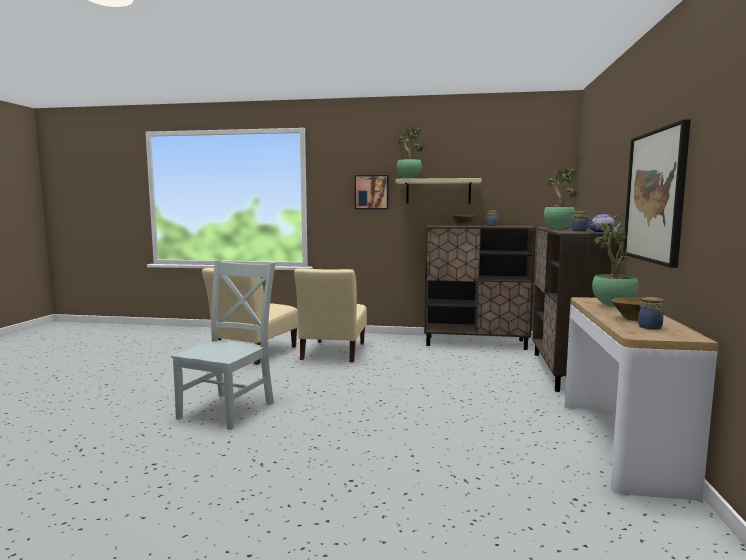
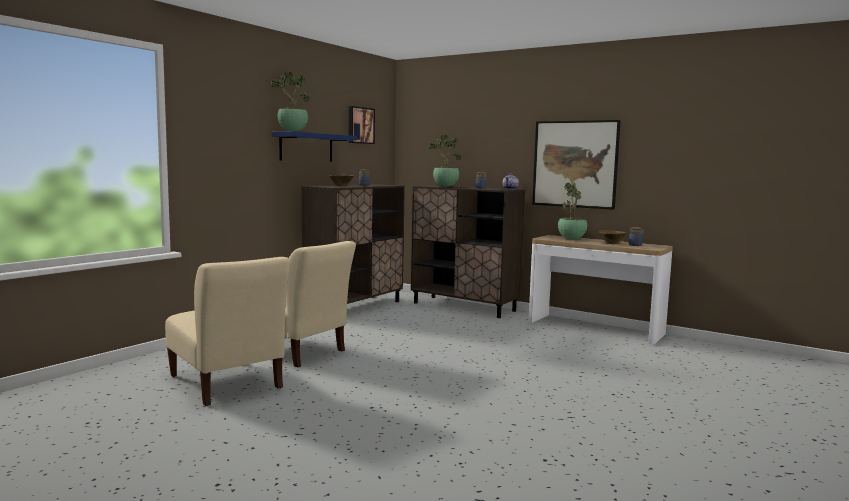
camera: 65 degrees left, 0 degrees up
(229, 409) = (424, 416): grey chair -> none
(371, 192) = (245, 145): picture -> picture (360, 125)
(438, 191) = (306, 147): beige shelf -> blue shelf

